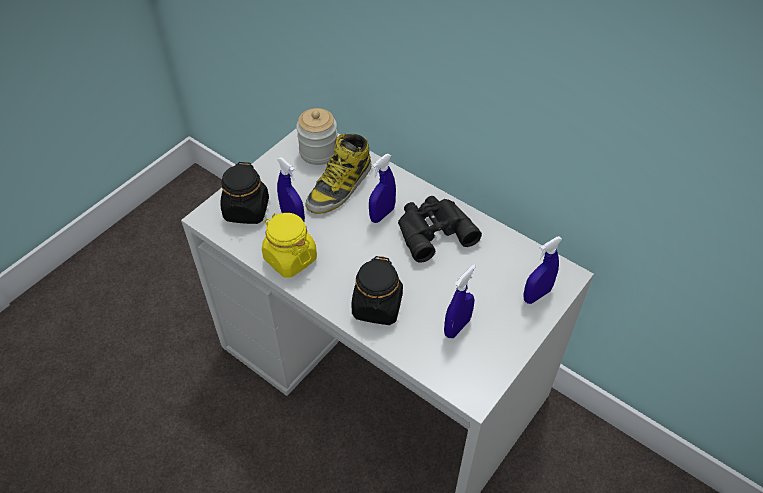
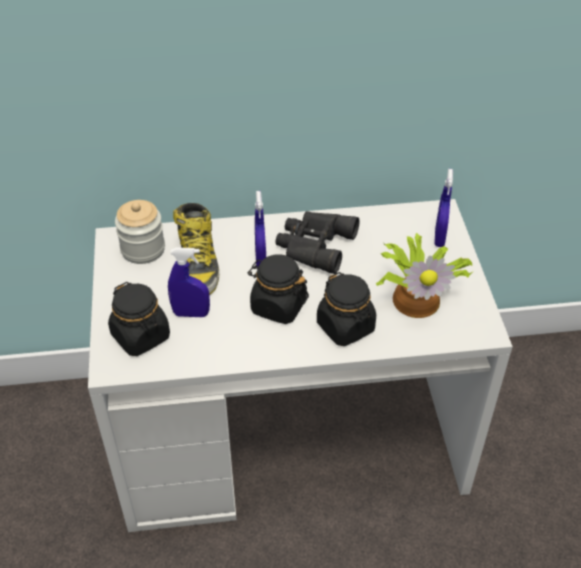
camera: 45 degrees left, 5 degrees down
(290, 258) = (231, 344): yellow jar -> none
(352, 255) = (278, 306): none -> black jar
(457, 327) = (417, 297): blue spray bottle -> potted plant

